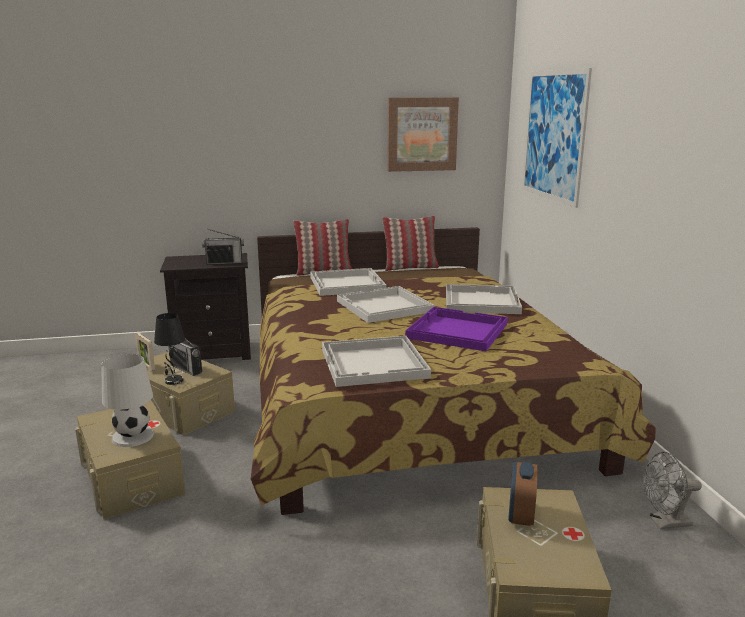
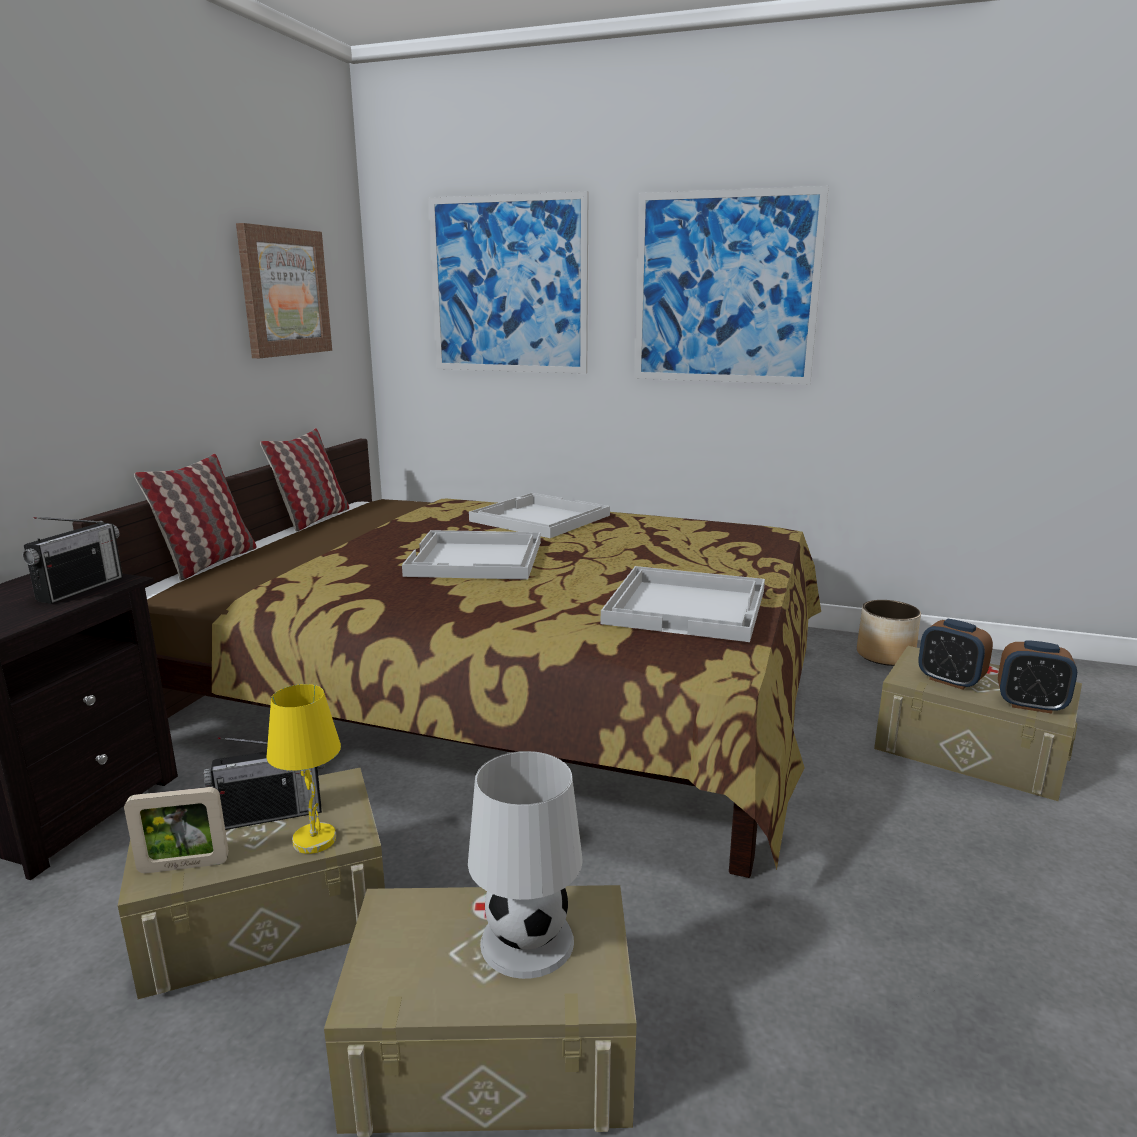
camera: 60 degrees left, 0 degrees up
(174, 381) = (315, 840): black table lamp -> yellow table lamp
(347, 283) = (330, 556): white tray -> none
(456, 331) = (625, 549): purple tray -> none
(518, 558) = (1030, 705): none -> alarm clock
(648, 152) = (725, 288): none -> picture
(664, 523) = (885, 655): grey fan -> planter

